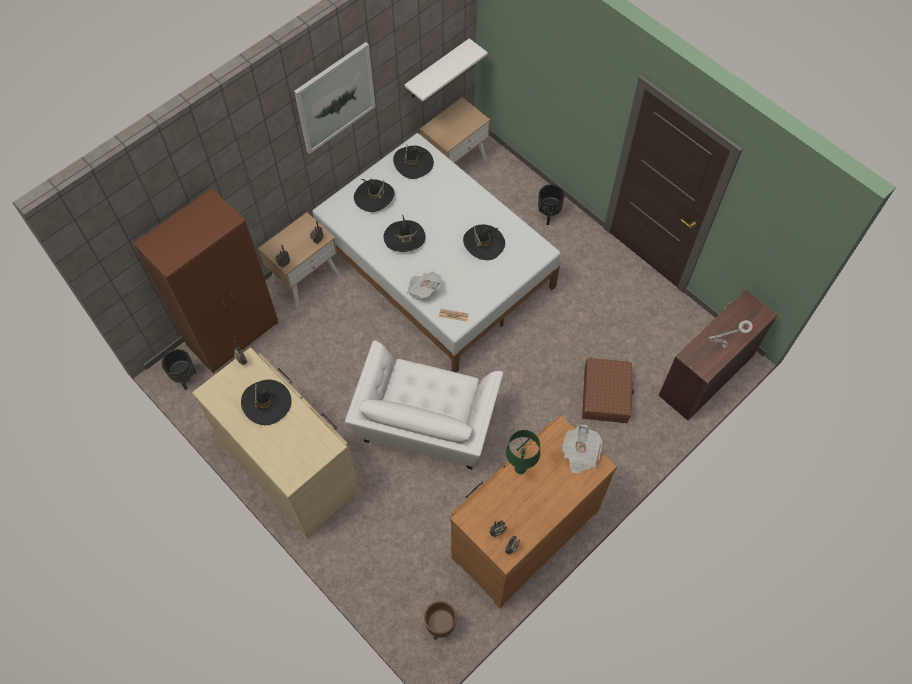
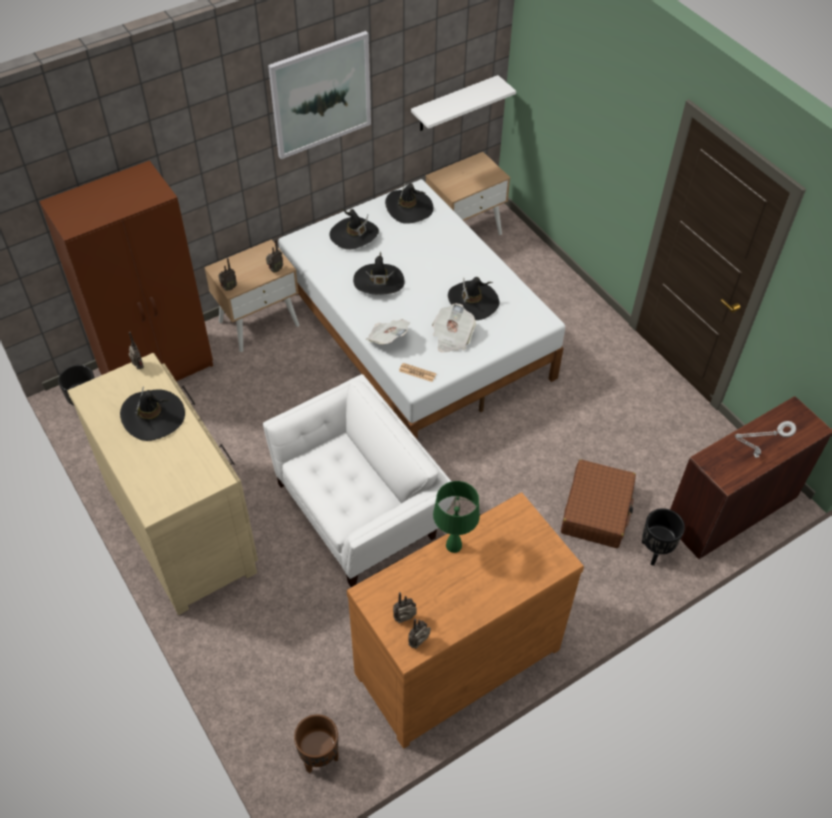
camera: 10 degrees right, 10 degrees down
(426, 425) = (361, 508): white armchair -> white armchair turned 150 degrees counterclockwise
(548, 215) = (564, 301): black planter -> black planter (655, 551)
(580, 454) = (537, 542): newspaper -> newspaper (452, 337)

